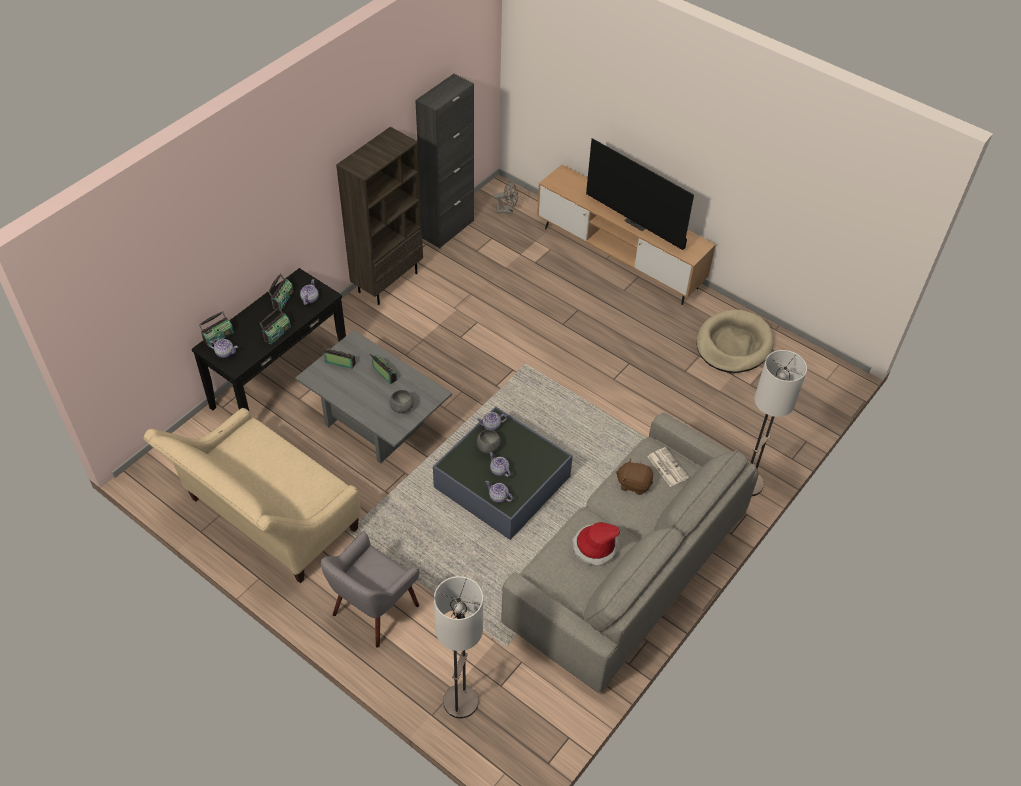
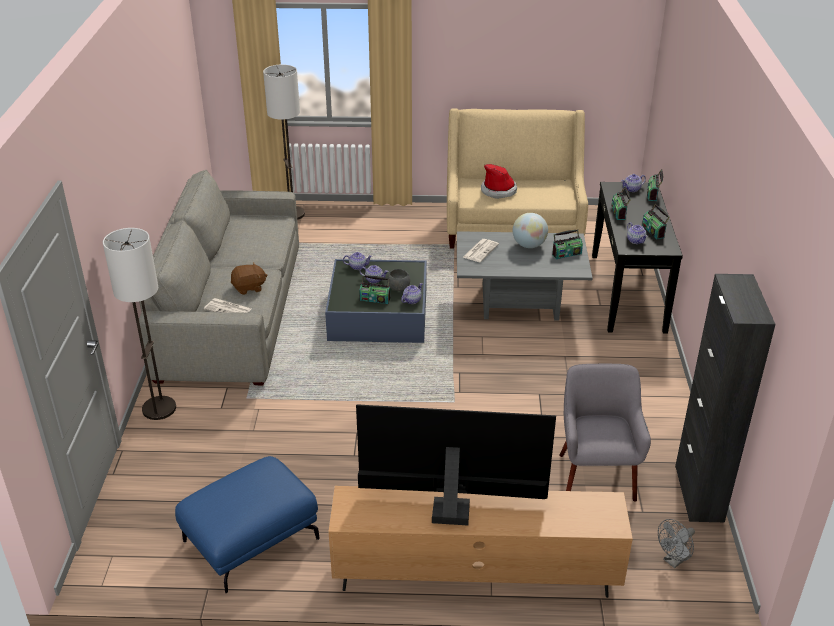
camera: 145 degrees right, 15 degrees down
(356, 390) = (529, 245): none -> globe
(374, 610) = (389, 223): grey armchair -> grey armchair (595, 476)
(384, 374) = (524, 262): radio -> radio (375, 299)
(387, 282) = (670, 405): brown bookcase -> none
(402, 408) = (480, 250): grey bowl -> newspaper
(595, 547) = (250, 244): hat -> hat (498, 190)
(733, 344) = (251, 538): beige dog bed -> blue ottoman

